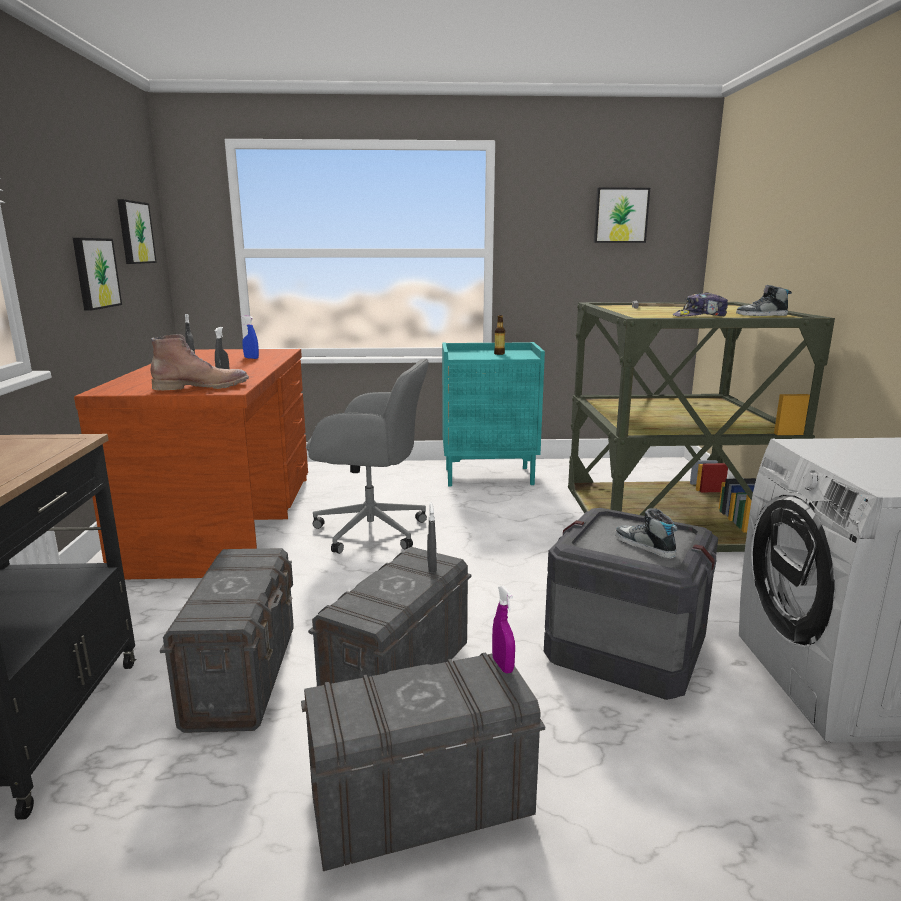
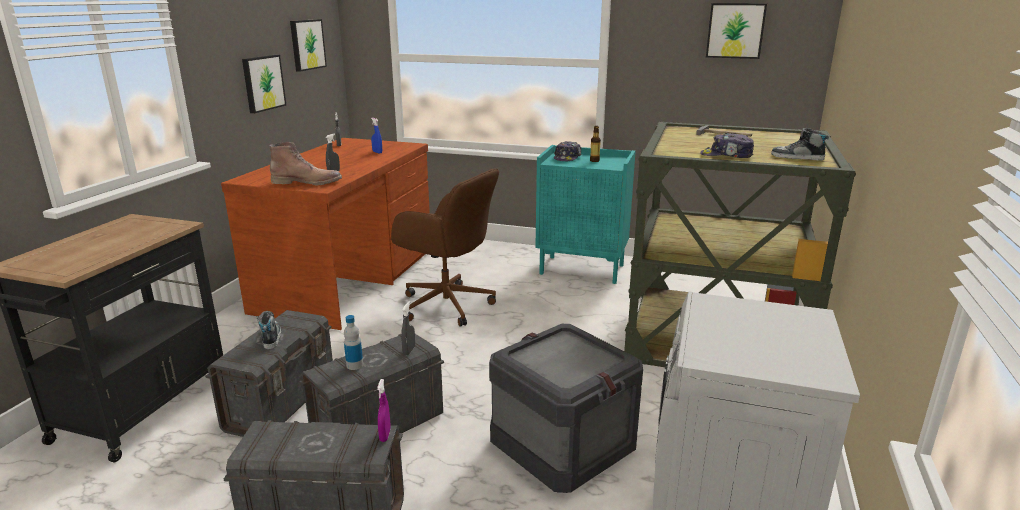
camera: 20 degrees right, 5 degrees up
(372, 531) = (447, 306): grey office chair -> brown office chair
(380, 595) = (354, 365): none -> bottle
(468, 353) = (567, 158): none -> cap
(644, 546) = (567, 365): shoe -> shoe (270, 337)

